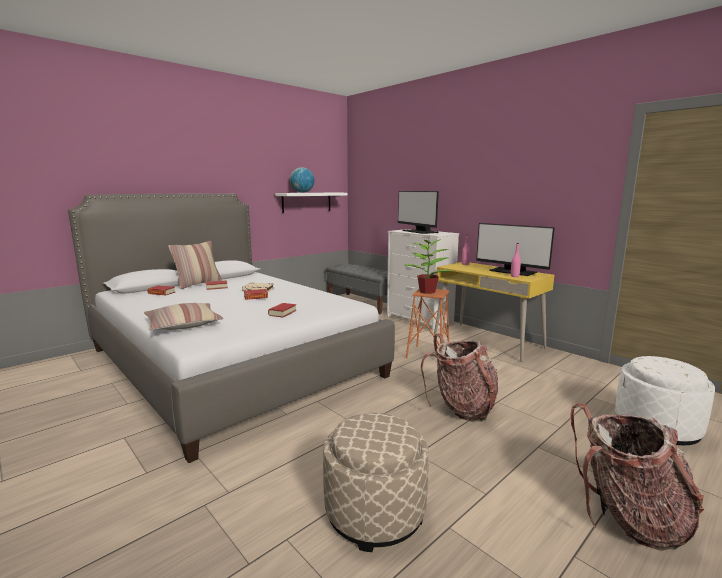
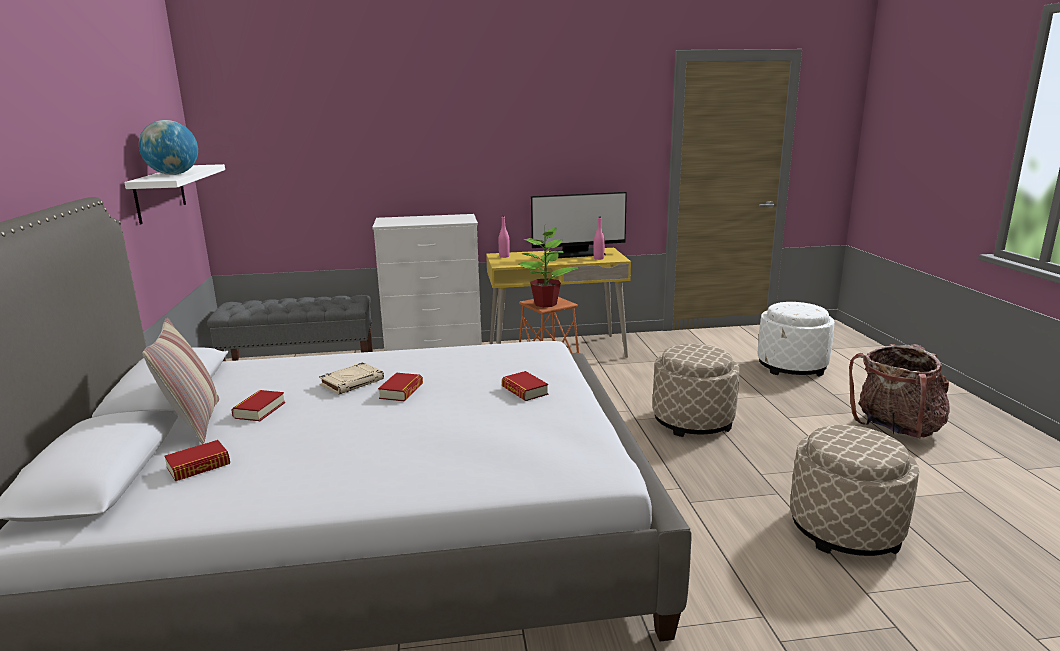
camera: 55 degrees left, 5 degrees up
(183, 325) = (490, 468): pillow -> none
(419, 231) = (421, 220): monitor -> none
(462, 408) = (692, 421): backpack -> beige ottoman

